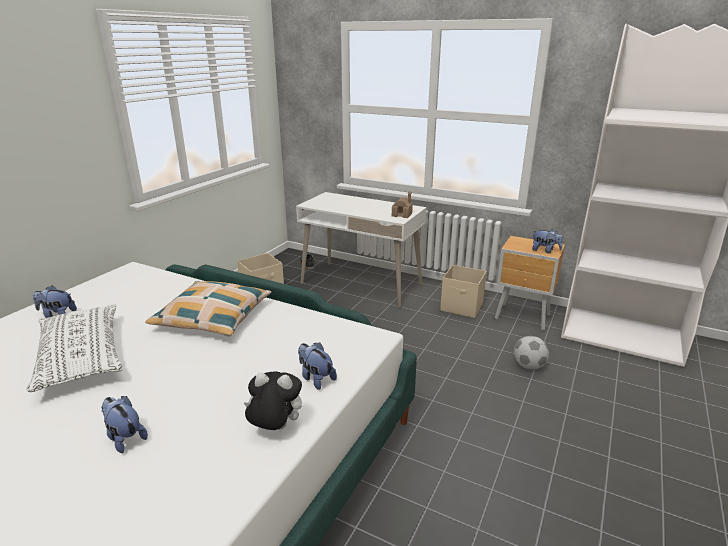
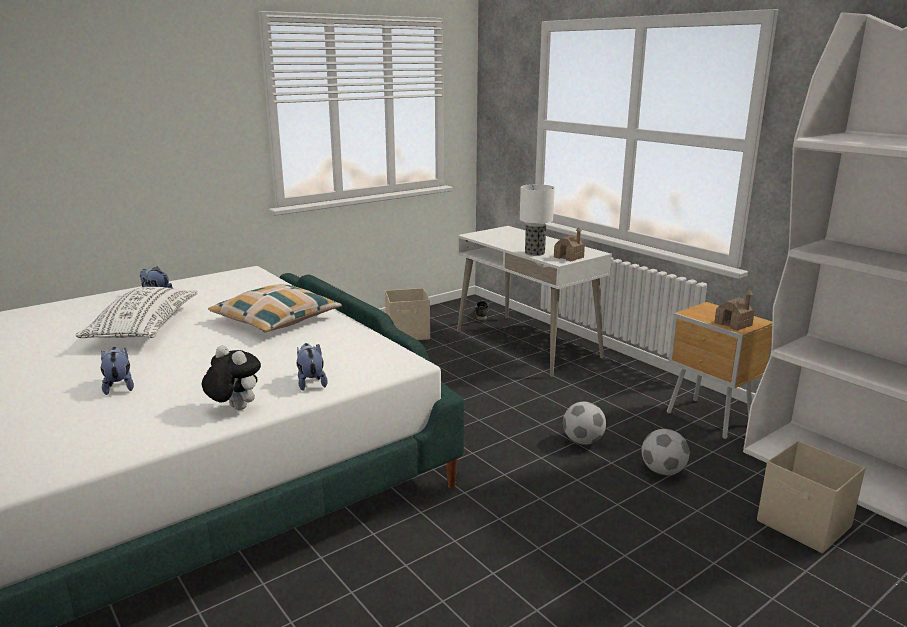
camera: 25 degrees right, 5 degrees down
(373, 214) = (534, 253): none -> table lamp
(462, 307) = (634, 392): beige storage box -> beige storage box (804, 525)
(462, 356) = (583, 441): none -> football
(545, 251) = (733, 324): plush toy -> toy house

